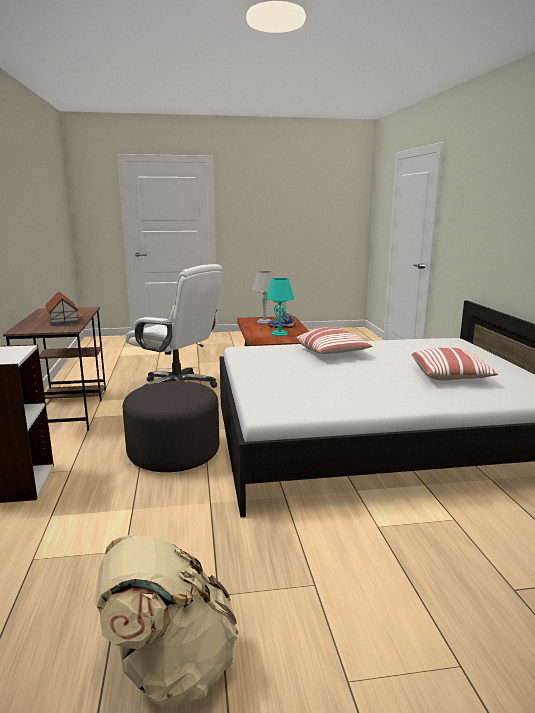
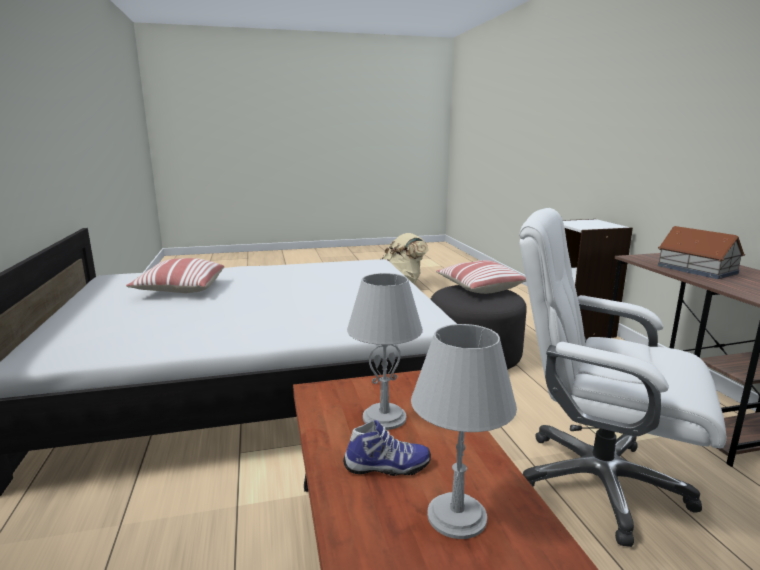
camera: 175 degrees right, 0 degrees up
(280, 333) = (384, 417): turquoise table lamp -> grey table lamp
(332, 353) = (294, 317): pillow -> pillow (479, 288)

